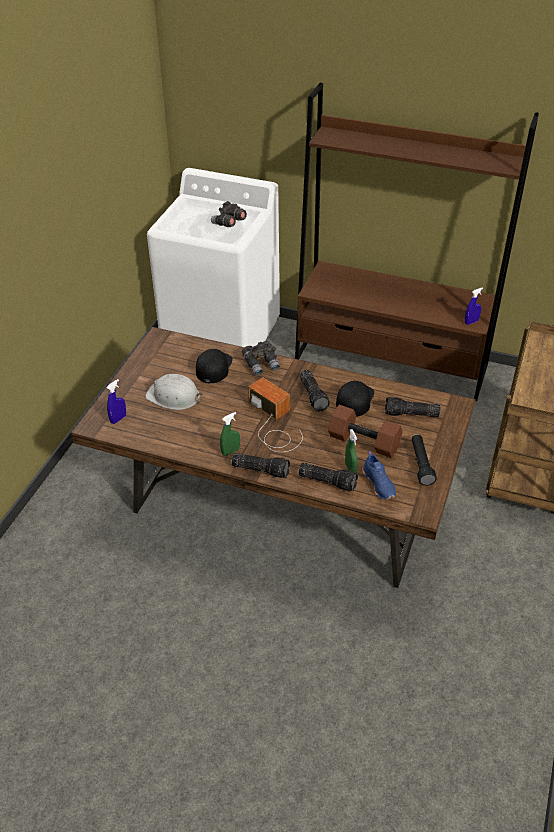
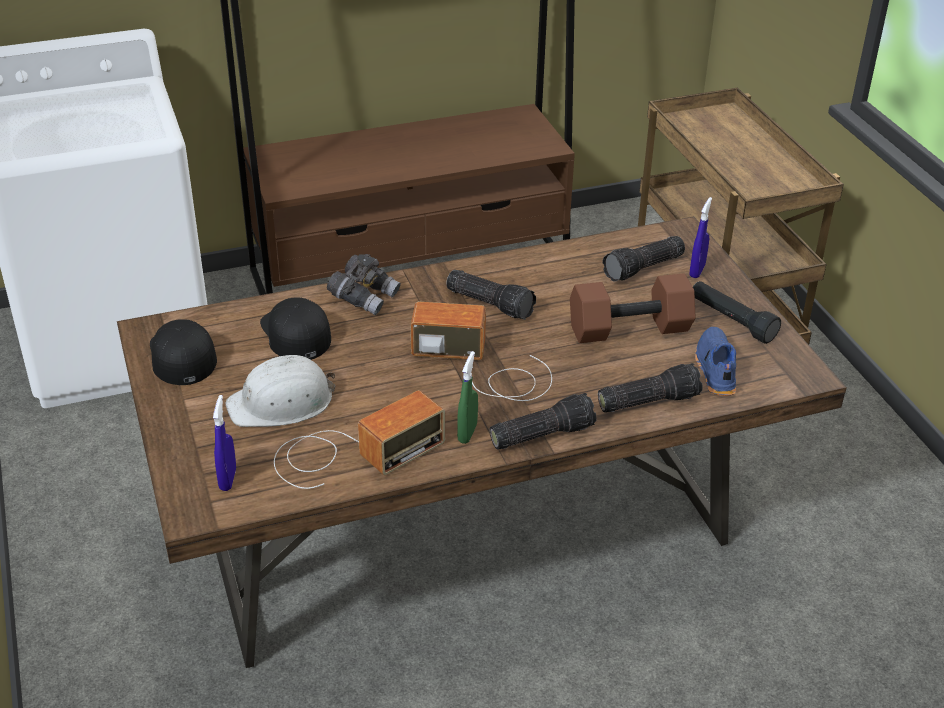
camera: 40 degrees left, 5 degrees down
(175, 434) = (351, 453): none -> radio
(228, 224) = (117, 114): grey binoculars -> none
(350, 469) = (656, 370): green spray bottle -> none
(354, 400) = (552, 284): black cap -> black cap (182, 356)
(379, 484) = (714, 369): blue shoe -> blue shoe turned 120 degrees counterclockwise
(471, 322) = (540, 146): blue spray bottle -> blue spray bottle (697, 271)

